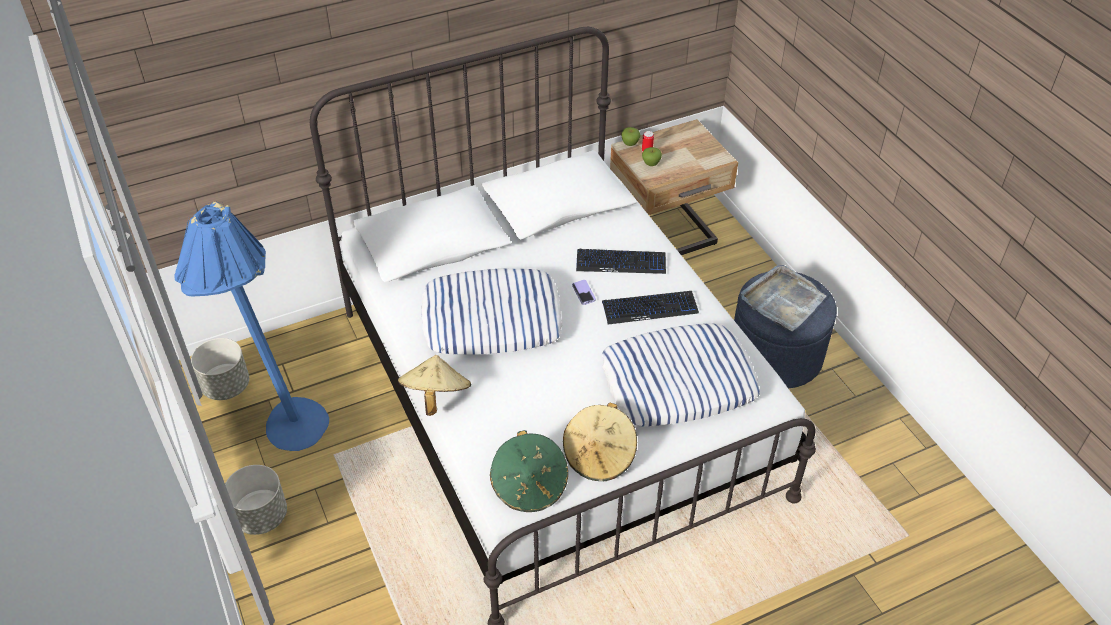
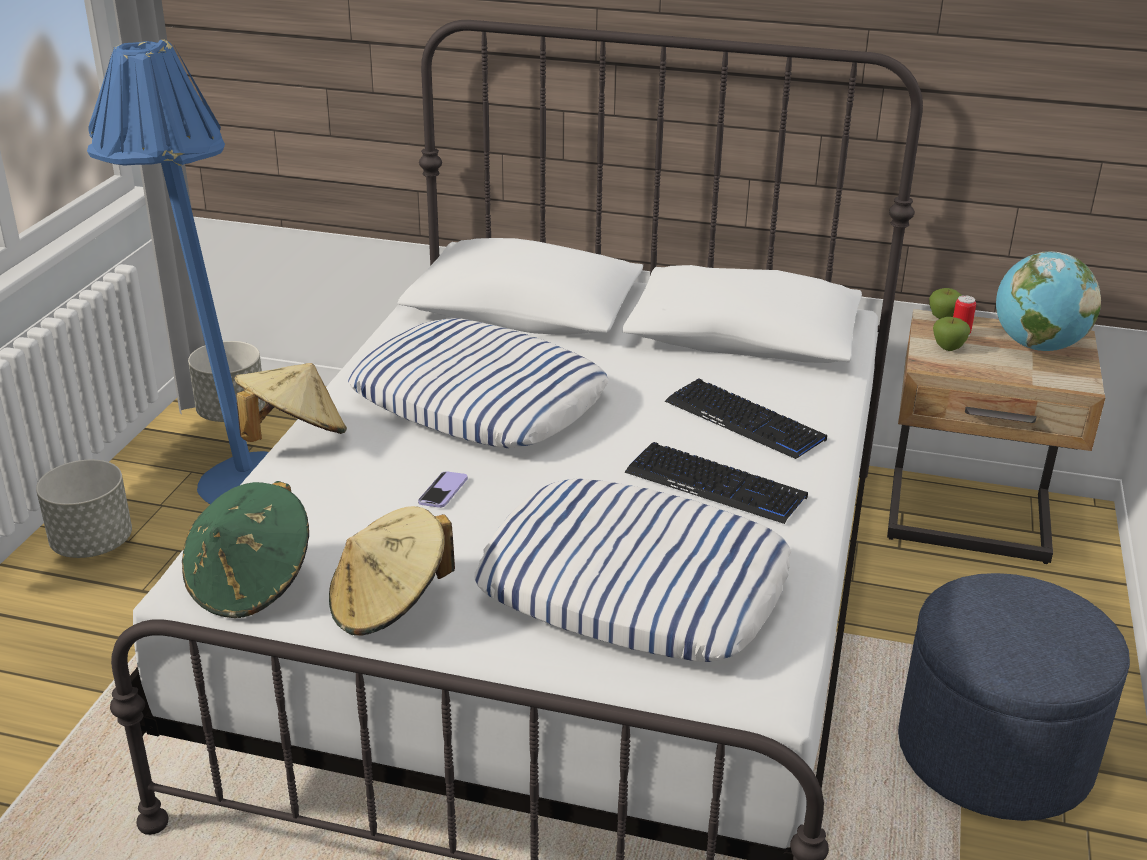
camera: 40 degrees right, 15 degrees down
(583, 293) = (642, 428): phone -> phone (443, 491)
(684, 142) = (1037, 346): none -> globe
(782, 301) = (1012, 622): grey tray -> none

